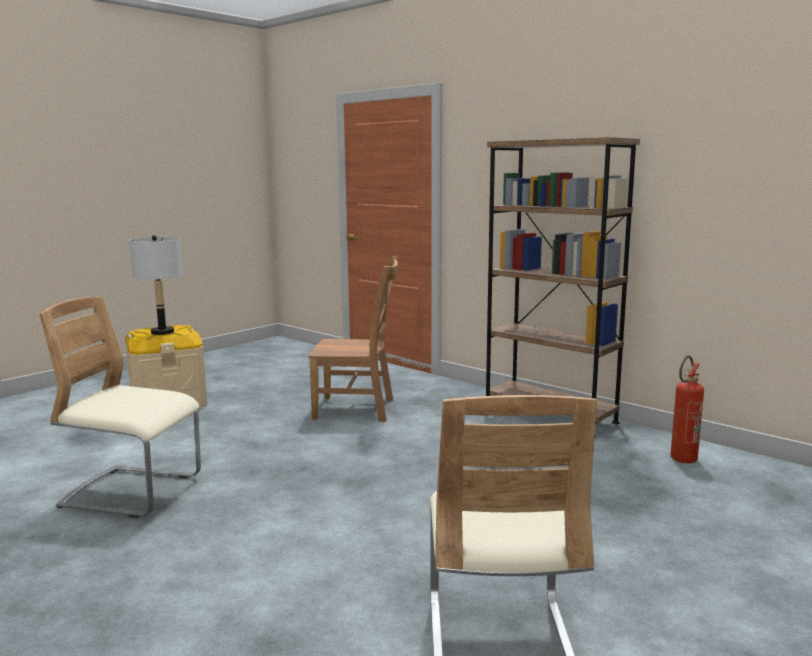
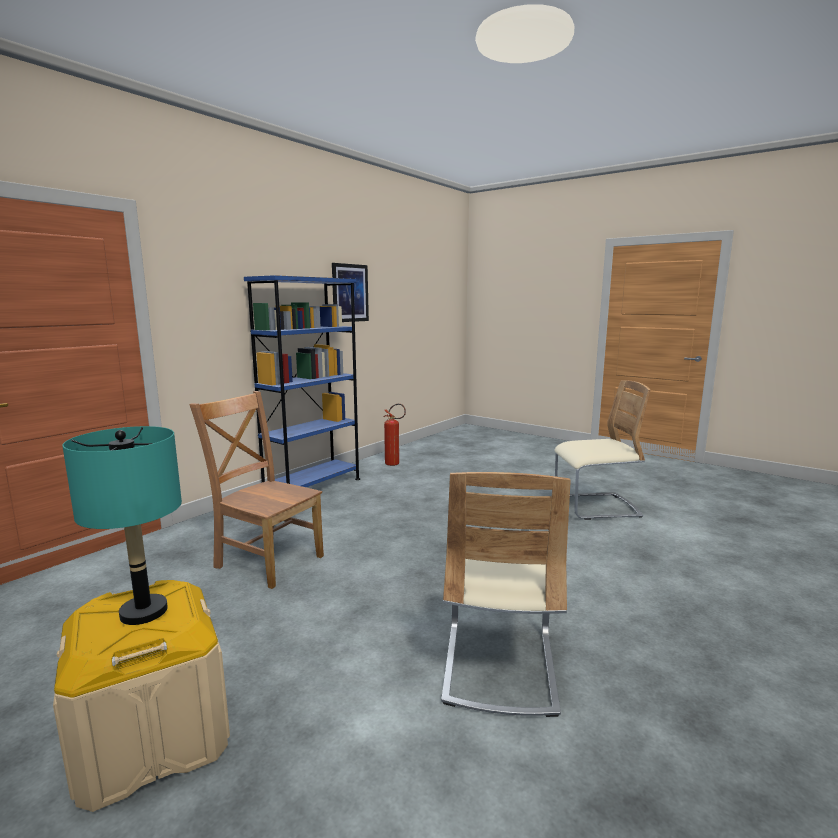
camera: 95 degrees left, 0 degrees up
(162, 332) = (144, 612): grey table lamp -> turquoise table lamp
(358, 409) = (267, 560): brown chair -> brown chair turned 60 degrees counterclockwise
(549, 415) = (313, 487): brown bookcase -> blue bookcase
(700, 157) = (350, 293): none -> picture

